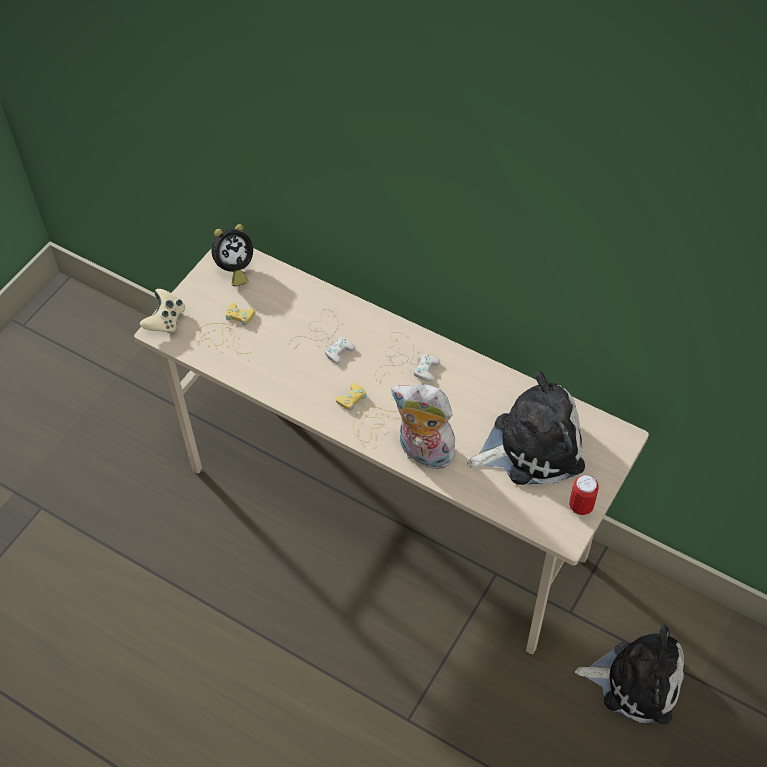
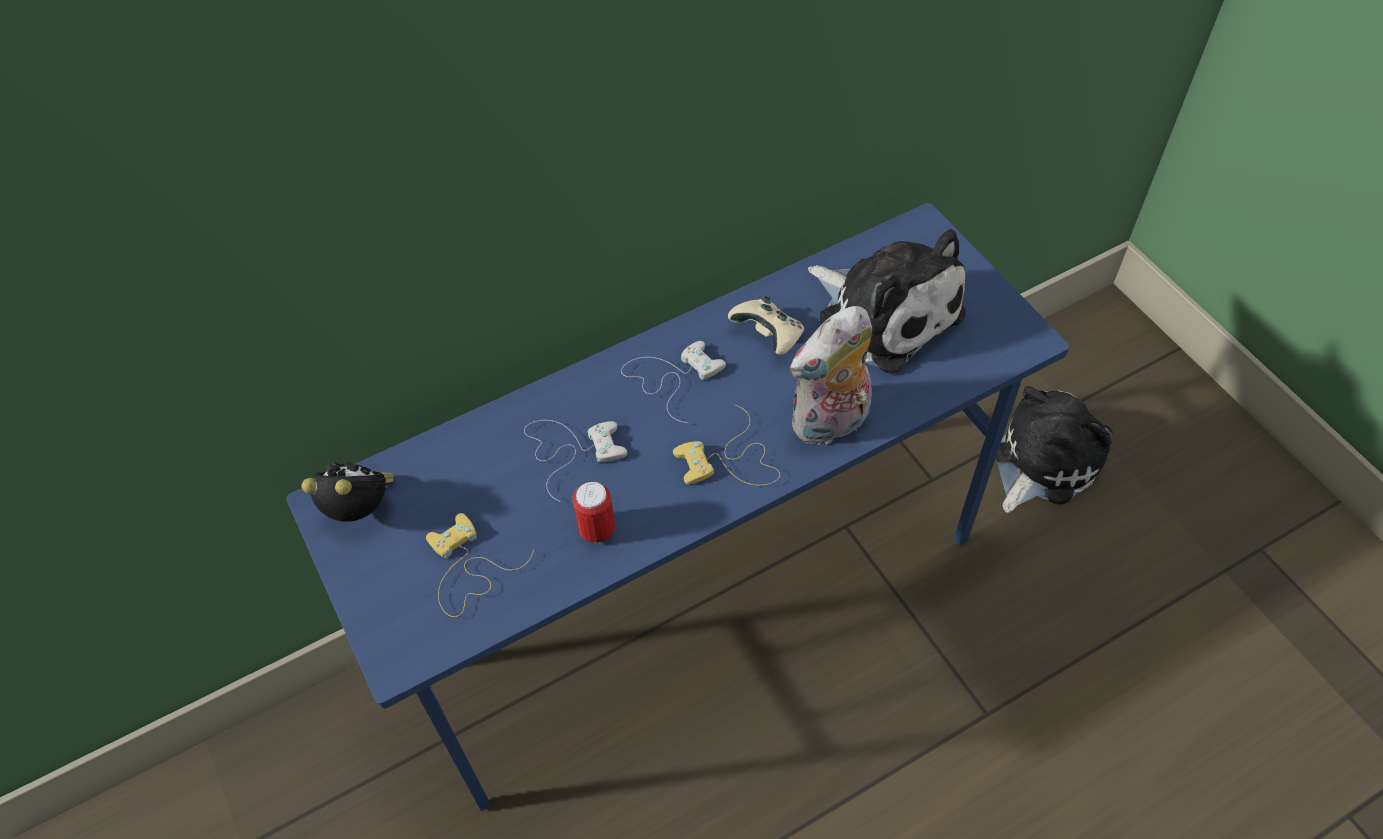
camera: 60 degrees left, 0 degrees up
(165, 321) = (385, 643): beige game controller -> beige game controller (769, 336)
(234, 269) = (363, 509): alarm clock -> alarm clock turned 75 degrees counterclockwise
(387, 513) = (698, 600): beige desk -> blue desk
(531, 446) = (885, 312): plush toy -> plush toy turned 120 degrees clockwise
(581, 506) = (997, 307): can -> can (597, 530)

